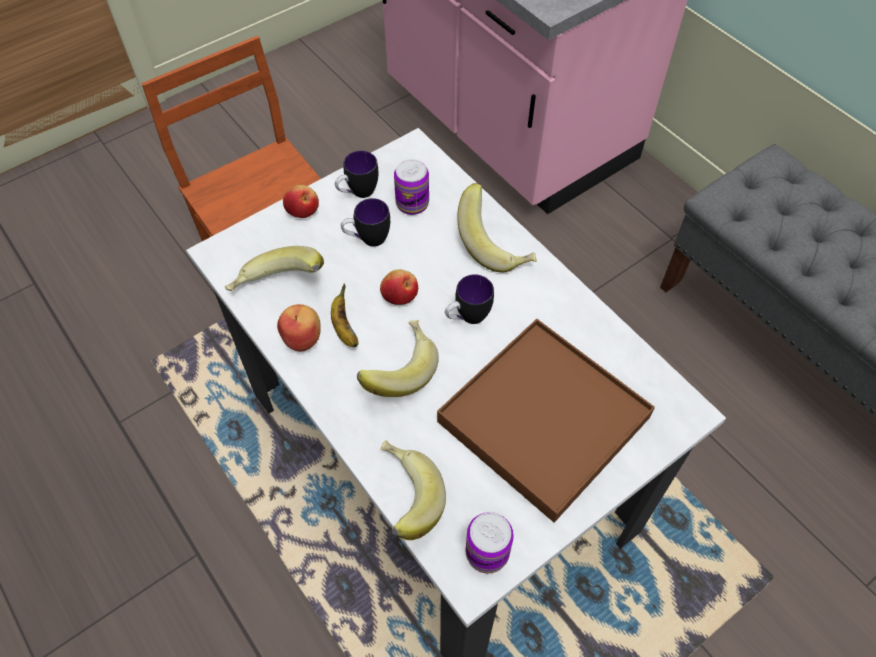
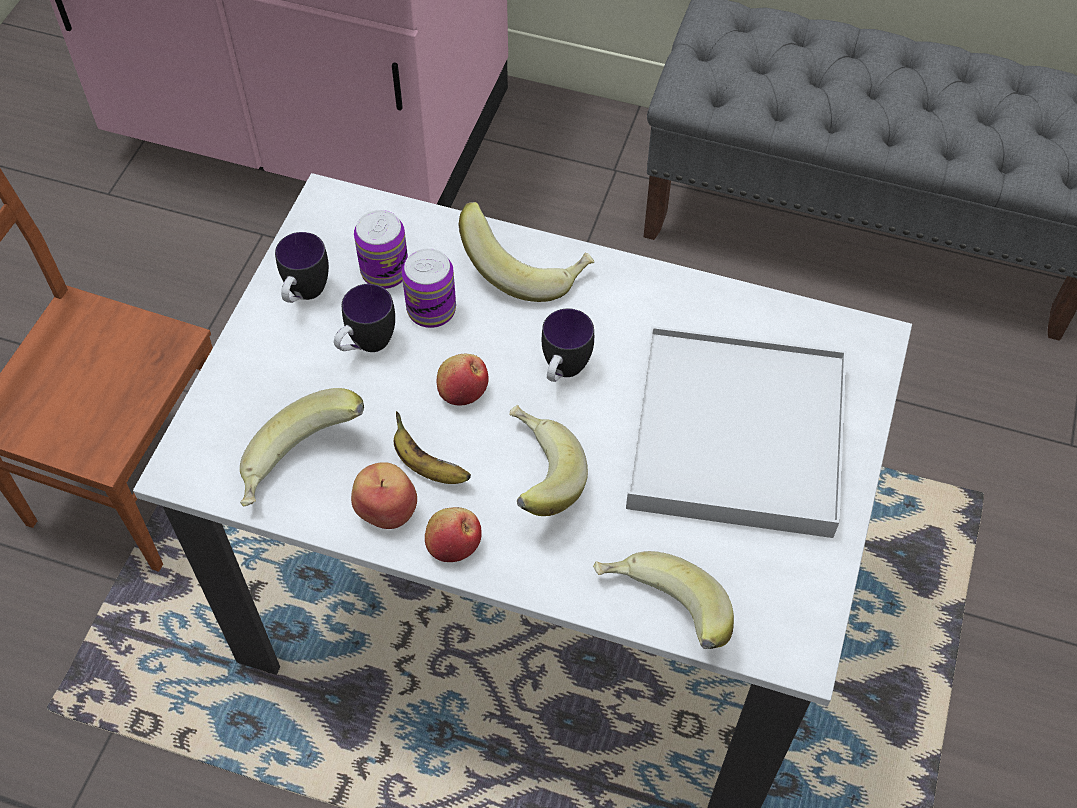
camera: 35 degrees left, 0 degrees up
(302, 210) = (250, 354): apple -> apple (453, 544)
(487, 553) = (792, 614): can -> can (431, 310)
(542, 420) = (736, 437): brown tray -> white tray

